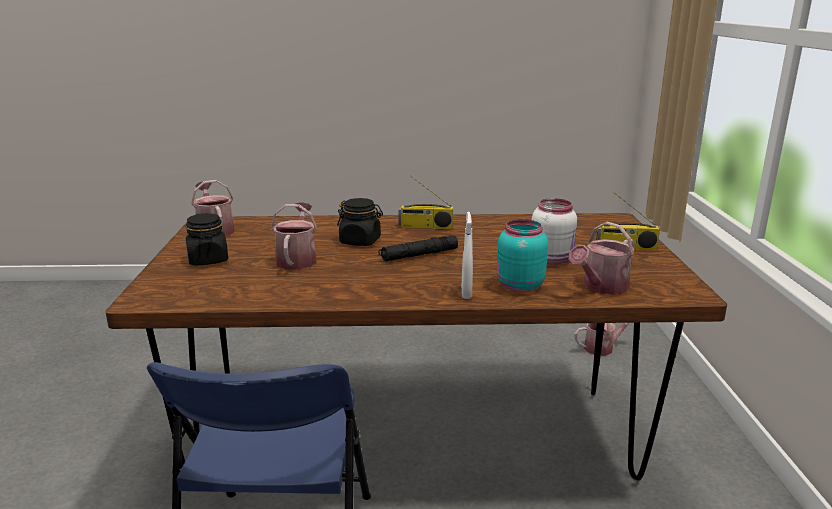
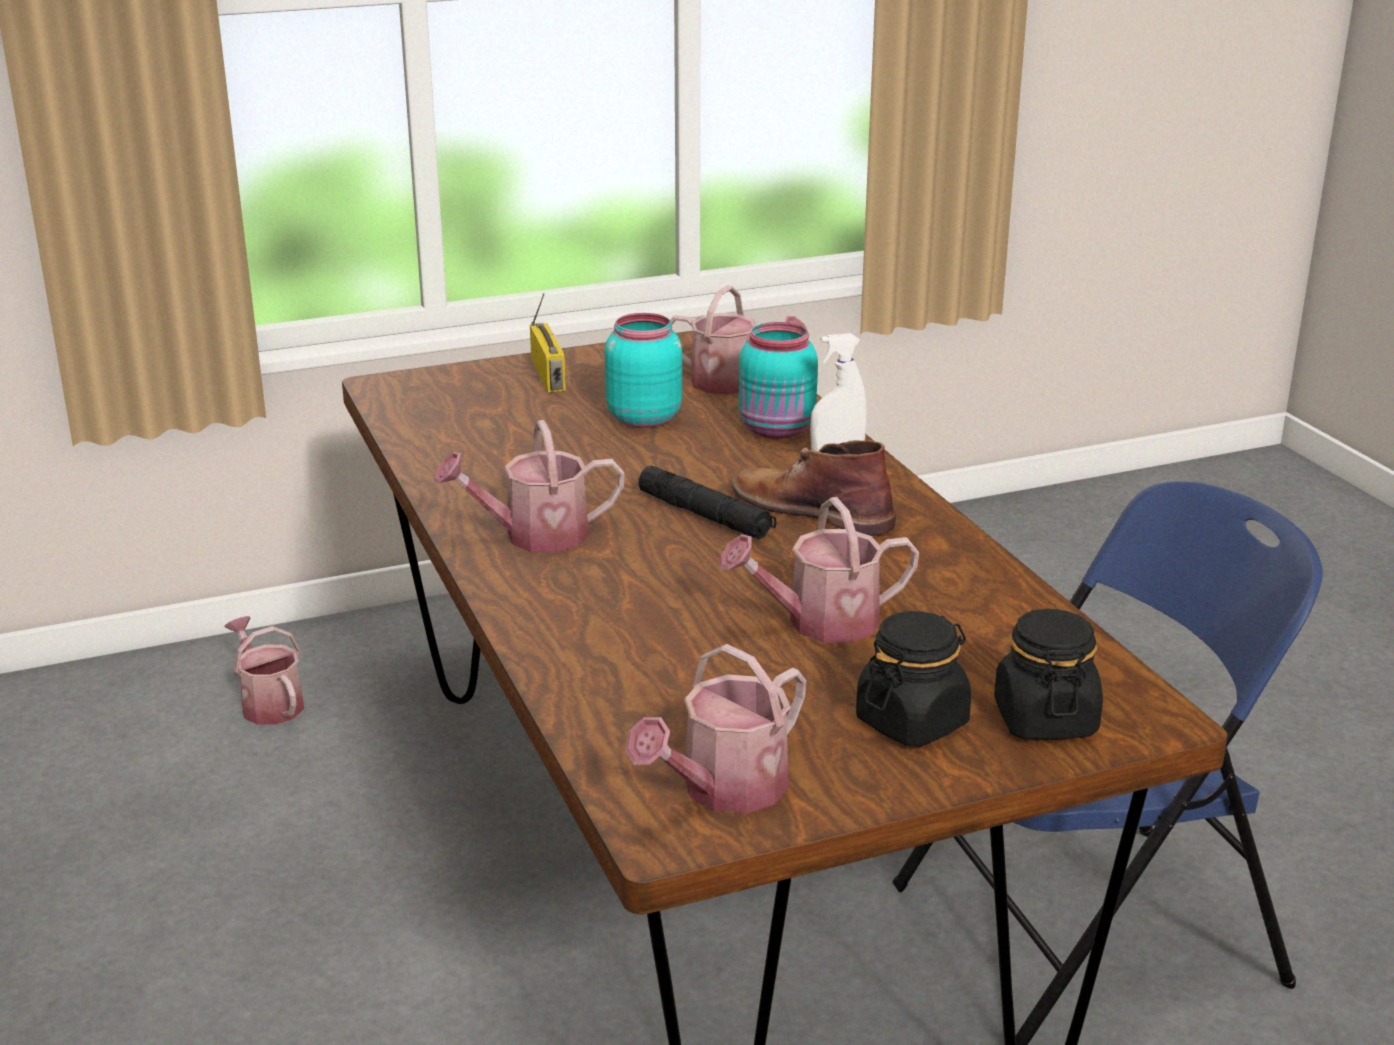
camera: 110 degrees left, 5 degrees up
(360, 241) = (670, 583): black jar -> black jar (1044, 719)
(407, 276) = (811, 509): none -> brown boot
(425, 227) = (534, 536): radio -> watering can
(552, 259) = (642, 418): white jar -> turquoise jar

